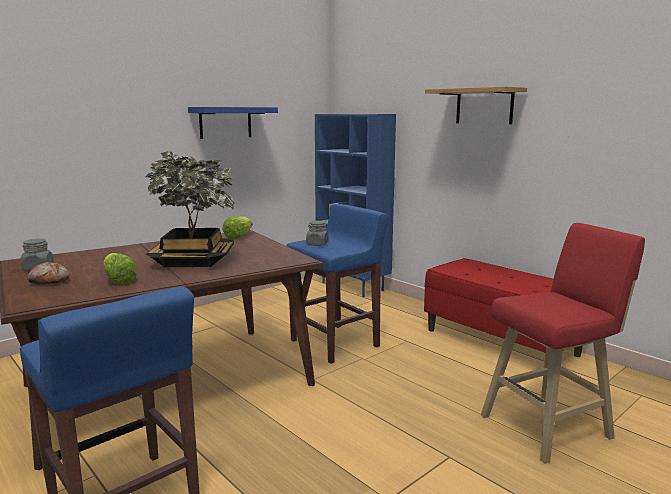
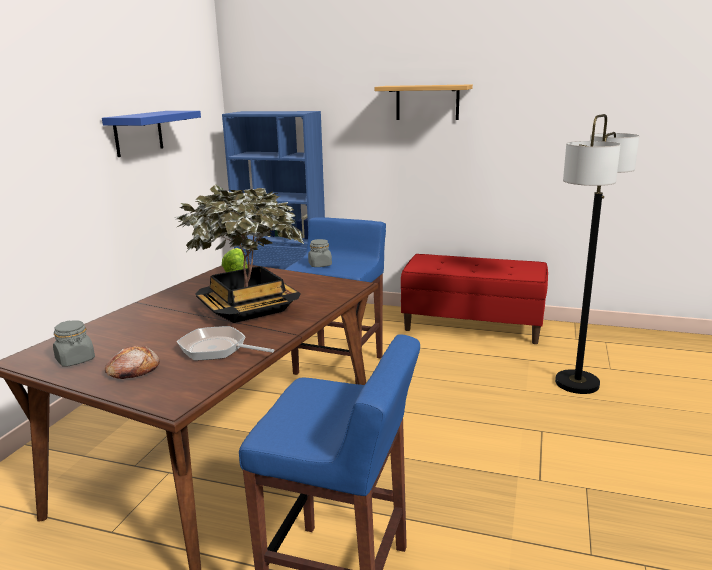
camera: 30 degrees left, 5 degrees up
(118, 280) = (217, 349): lettuce -> frying pan
(550, 425) = (577, 383): red stool -> floor lamp

